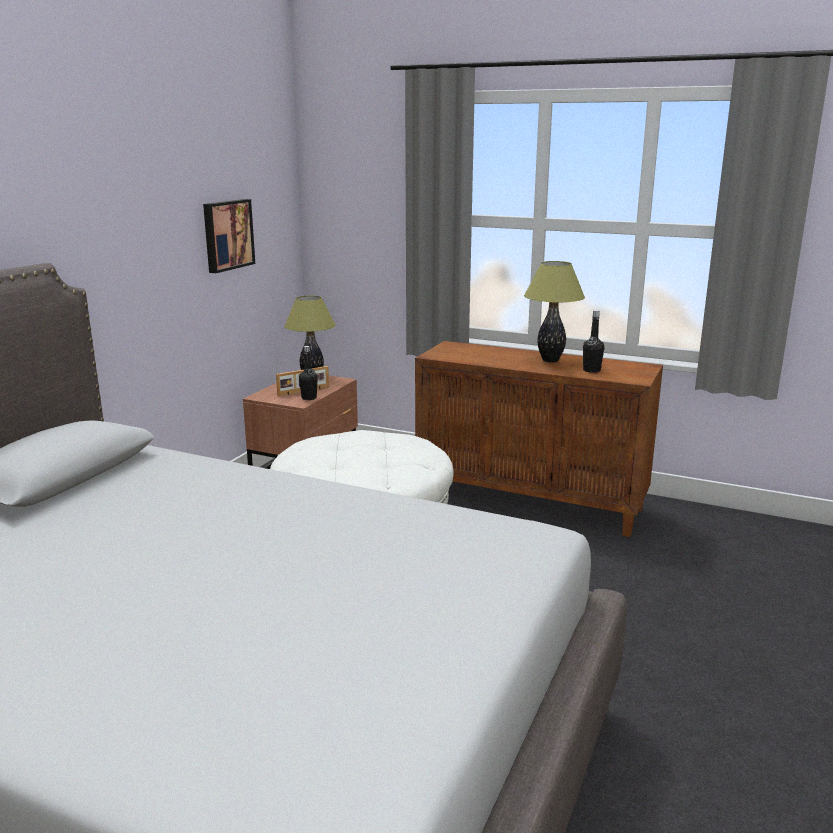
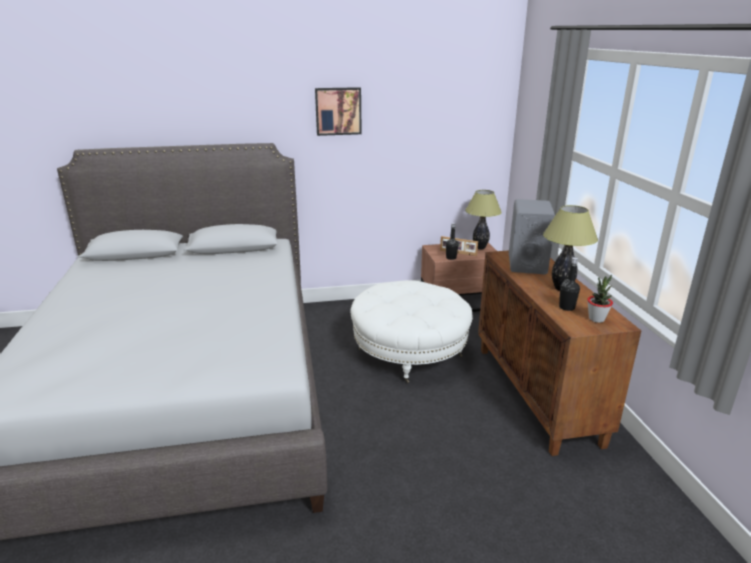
camera: 55 degrees right, 5 degrees up
(227, 235) = (429, 140): picture -> picture (338, 111)
(474, 354) = (527, 263): none -> grey speaker
(626, 369) = (596, 319): none -> potted plant

